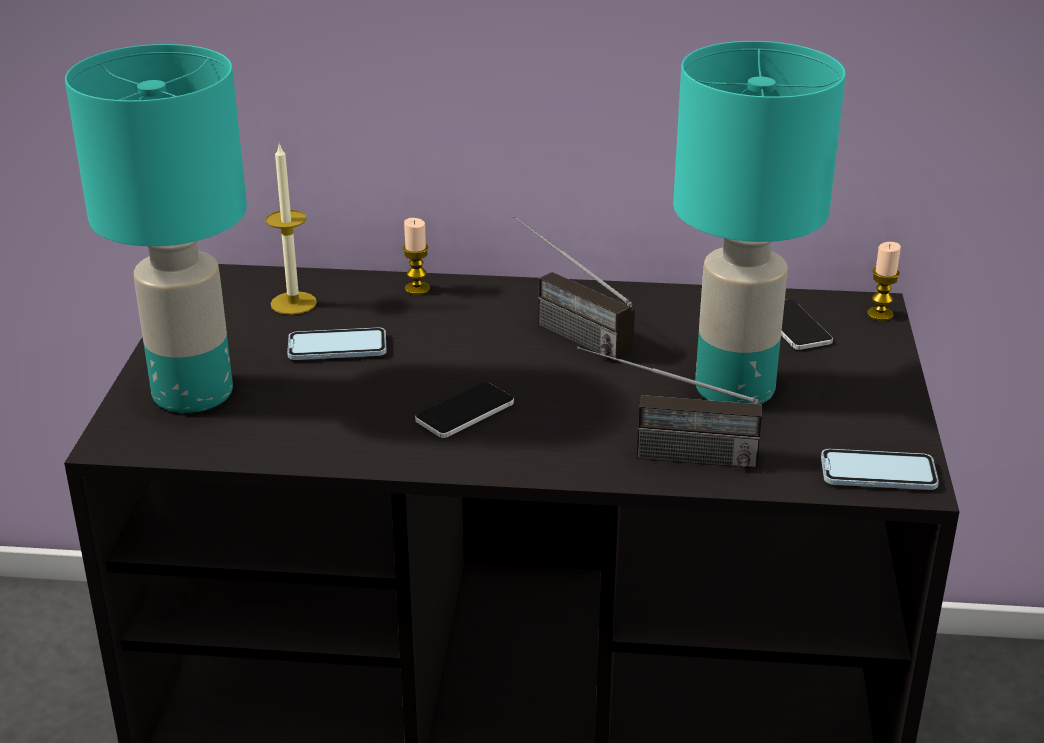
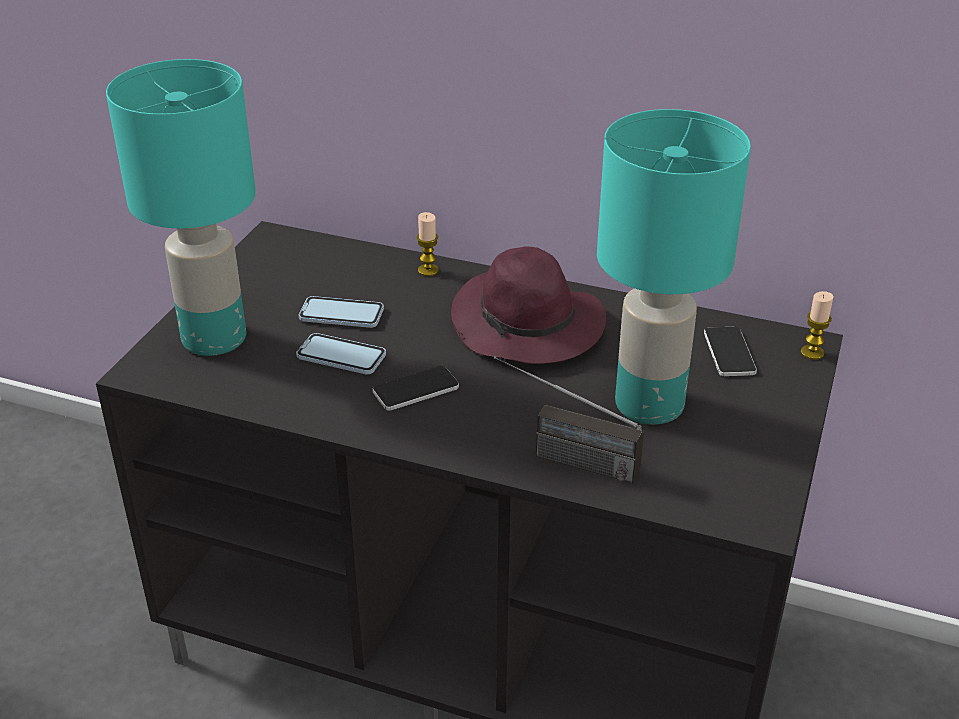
camera: 15 degrees right, 5 degrees up
(293, 303) = (325, 269): candle -> none
(561, 329) = (528, 326): radio -> purple hat
(878, 473) = (736, 506): phone -> phone (341, 356)

